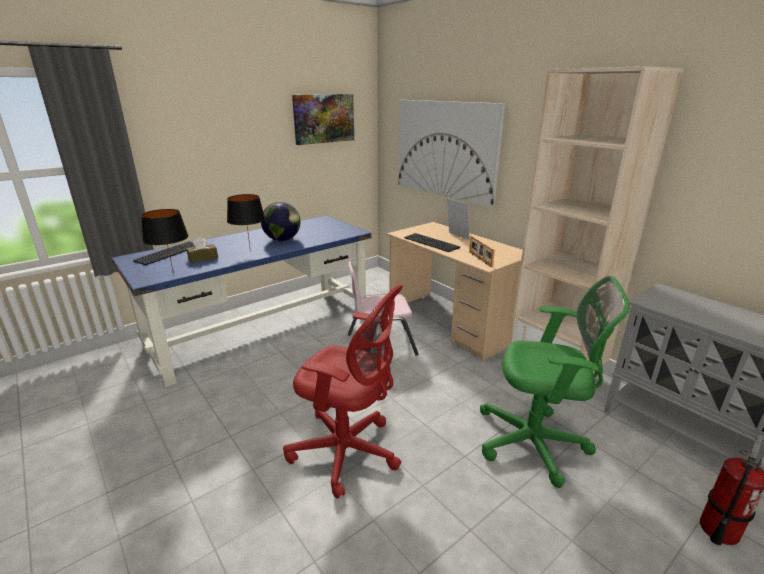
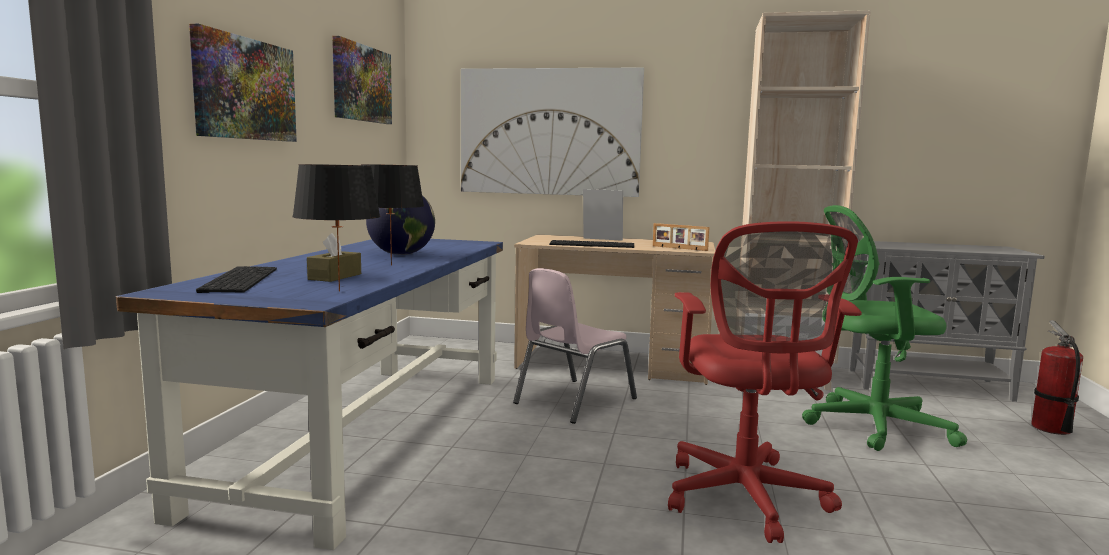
camera: 40 degrees left, 15 degrees down
(213, 143) = (245, 89): none -> picture
(348, 452) = (746, 499): red office chair -> red office chair turned 105 degrees clockwise
(536, 443) = (869, 426): green office chair -> green office chair turned 150 degrees counterclockwise

